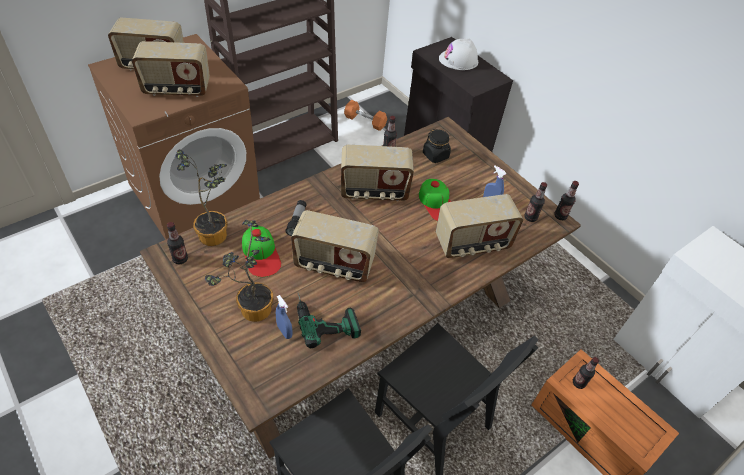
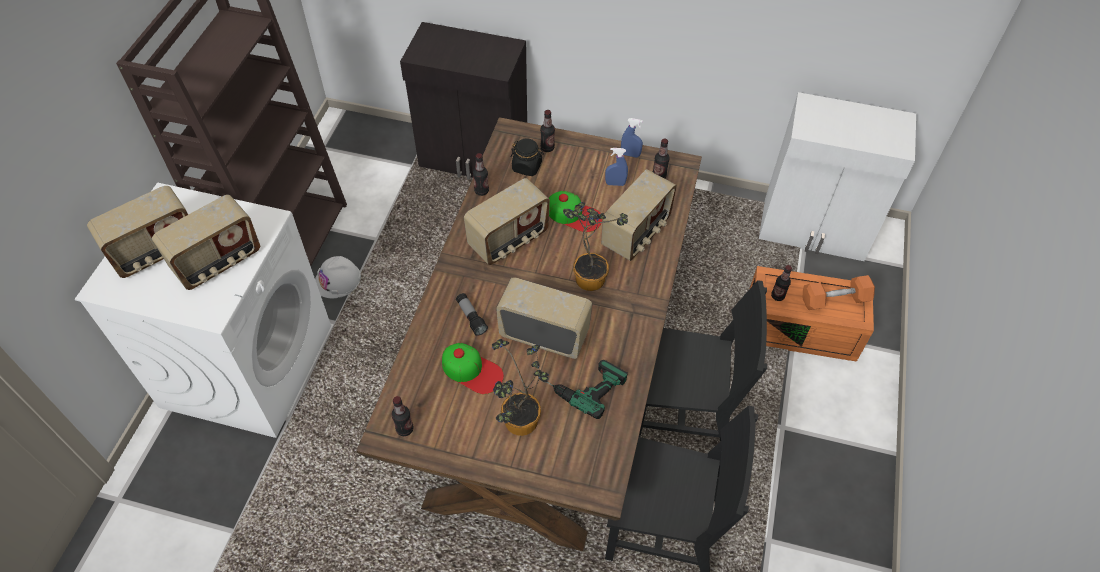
camera: 35 degrees left, 5 degrees up
(194, 192) = (247, 364): brown washing machine -> white washing machine
(215, 233) = (409, 381): potted plant -> potted plant (589, 275)
(284, 331) = (564, 421): blue spray bottle -> blue spray bottle (630, 154)
(334, 265) = (544, 334): radio -> radio turned 135 degrees counterclockwise
(365, 121) = (354, 163): orange dumbbell -> orange dumbbell (835, 300)
(458, 60) = (455, 47): white hard hat -> white hard hat (338, 280)
(560, 216) = (680, 159): bottle -> bottle (547, 148)

